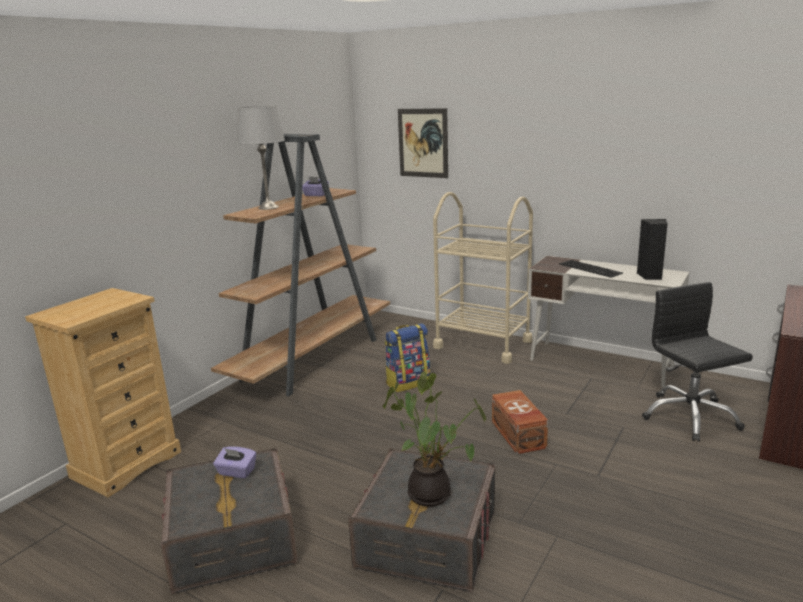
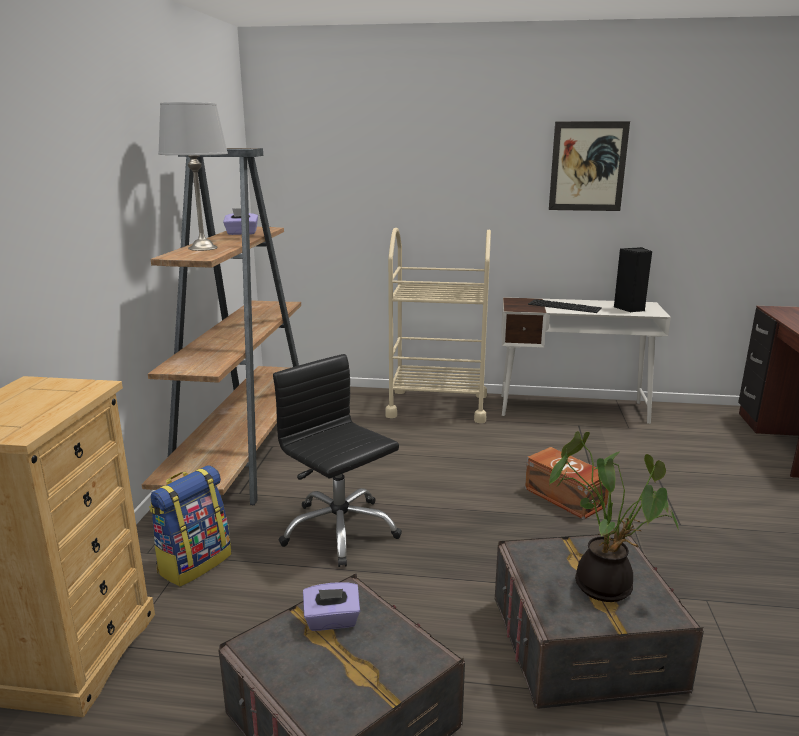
camera: 25 degrees left, 0 degrees up
(408, 382) = (393, 461): backpack -> backpack (194, 563)
(423, 143) = (345, 171): picture -> picture (588, 166)
(689, 416) = (699, 448): black office chair -> black office chair (339, 530)

